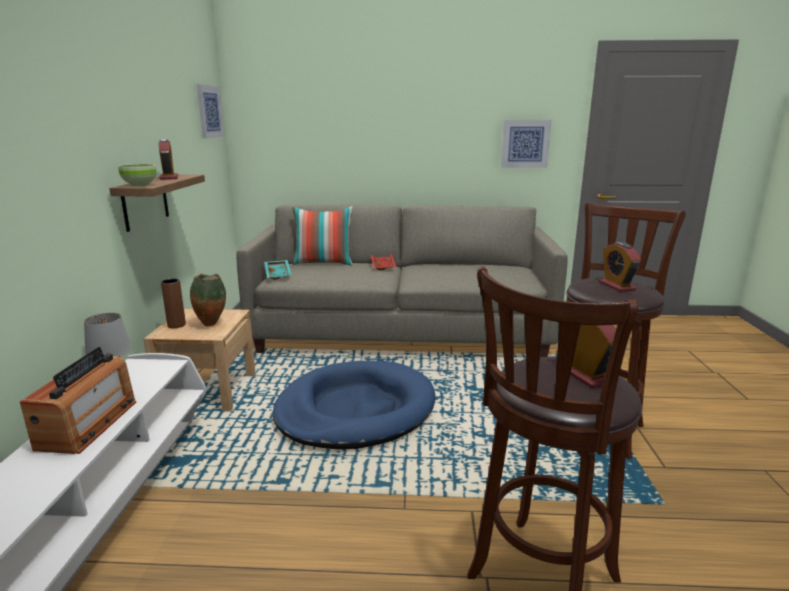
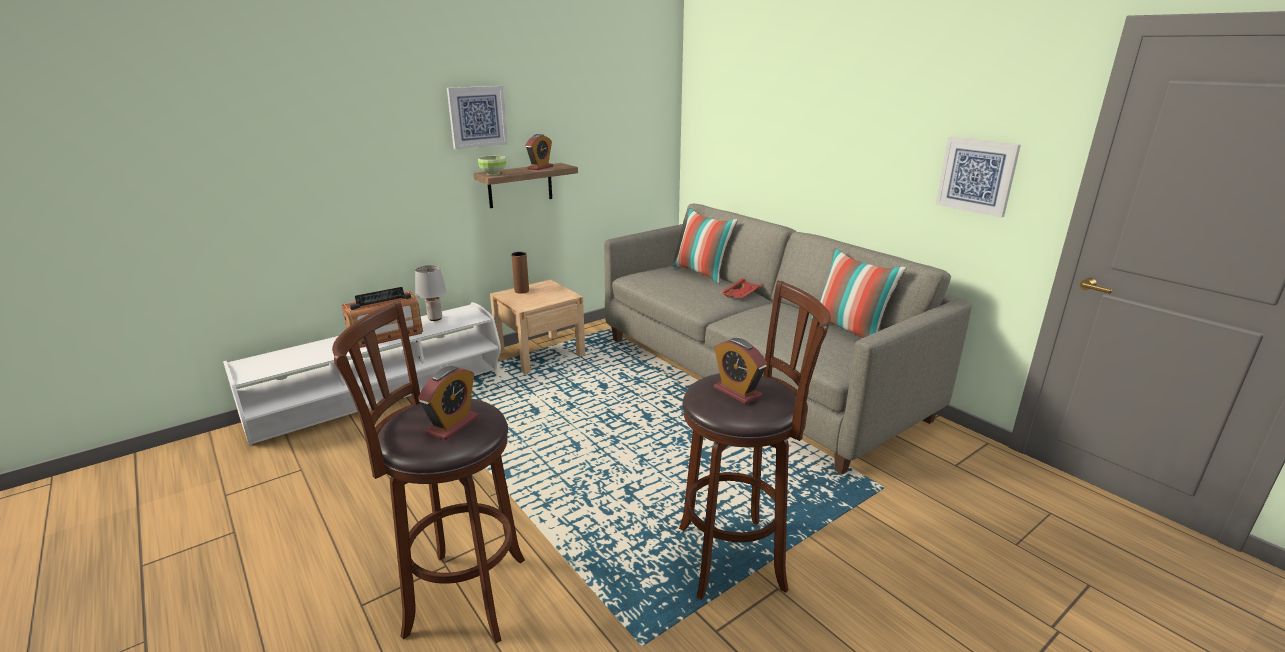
camera: 50 degrees right, 5 degrees up
(209, 112) = (647, 101): picture -> picture (477, 116)
(211, 324) = (538, 298): vase -> none
(279, 274) = (642, 272): turquoise tray -> none
(355, 410) = (590, 417): blue dog bed -> none
(486, 265) = (849, 330): none -> pillow
(616, 286) = (737, 392): alarm clock -> alarm clock turned 75 degrees counterclockwise

